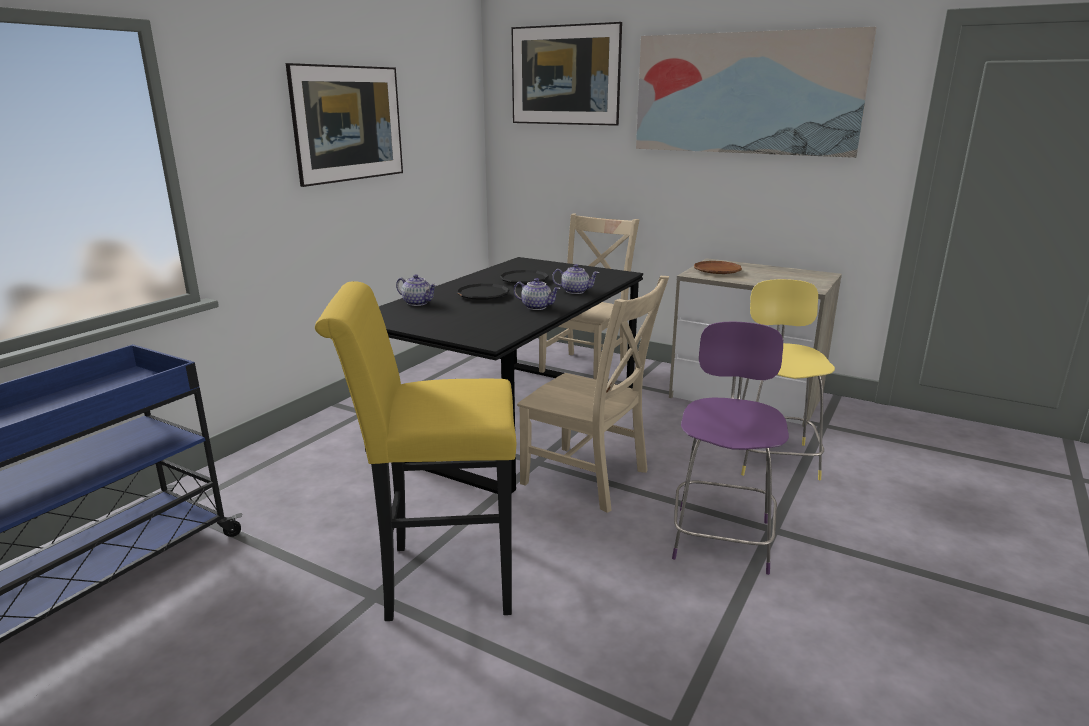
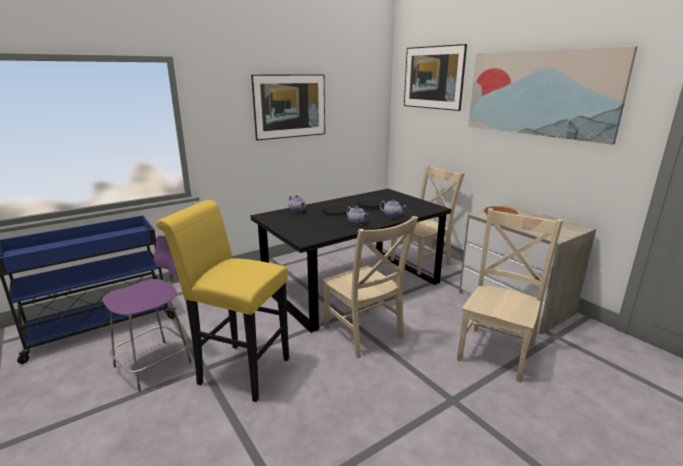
camera: 25 degrees right, 0 degrees up
(722, 537) = (414, 394): purple stool -> purple stool (156, 363)
(773, 457) = (497, 350): yellow stool -> beige chair

